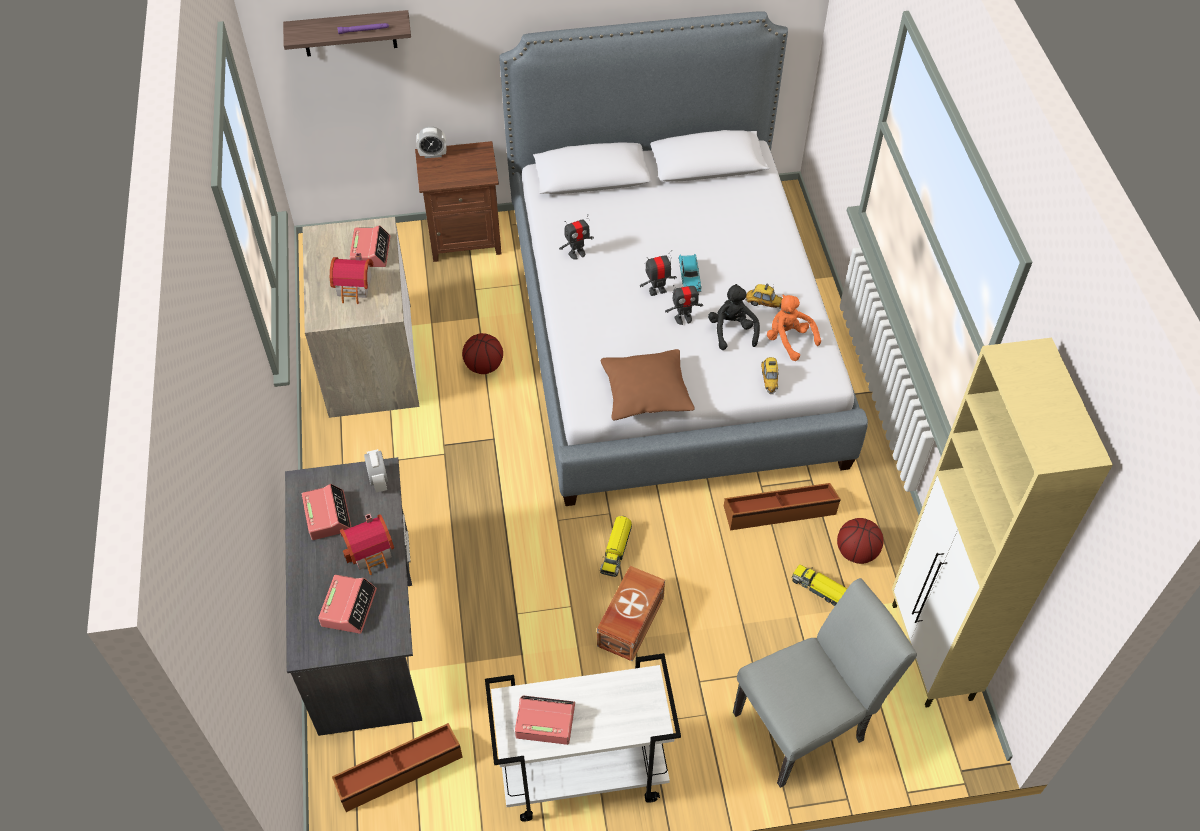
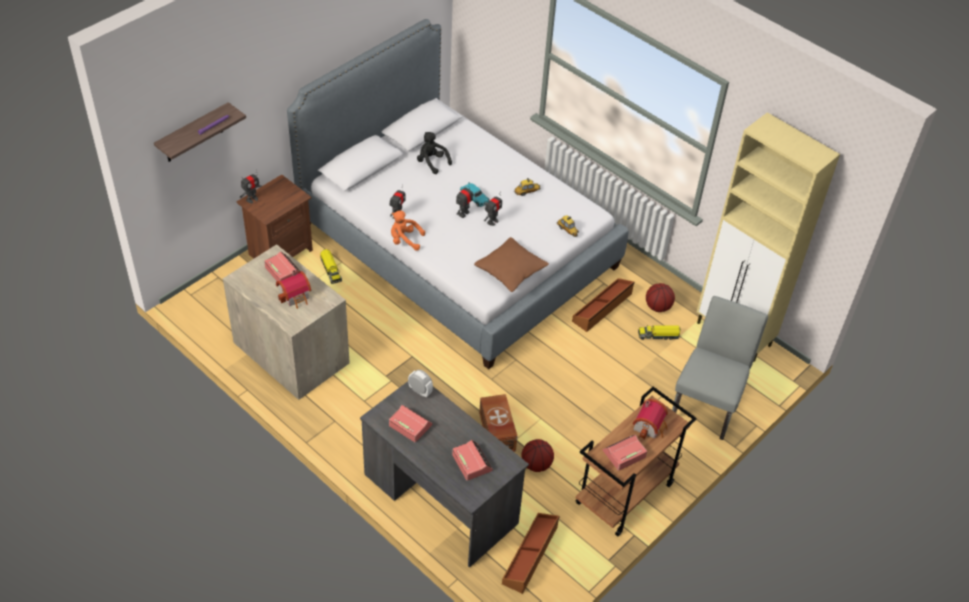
camera: 40 degrees left, 5 degrees down
(372, 552) = (455, 428): toy house -> toy house (650, 426)
(433, 154) = (252, 199): alarm clock -> toy robot
(484, 366) = (366, 319): basketball -> basketball (536, 464)
(581, 773) = (624, 495): white cart -> brown cart
(616, 549) = (537, 376): toy truck -> toy truck (331, 270)
(629, 622) = (578, 408): brown storage box -> brown storage box (496, 432)
(732, 331) = (524, 215): black plush toy -> black plush toy (432, 162)
(789, 340) = (557, 204): orange plush toy -> orange plush toy (405, 240)

